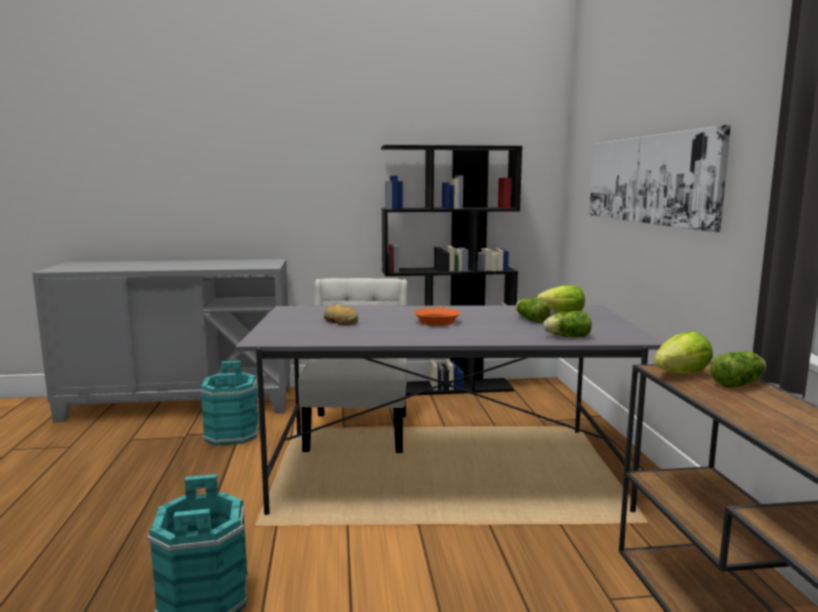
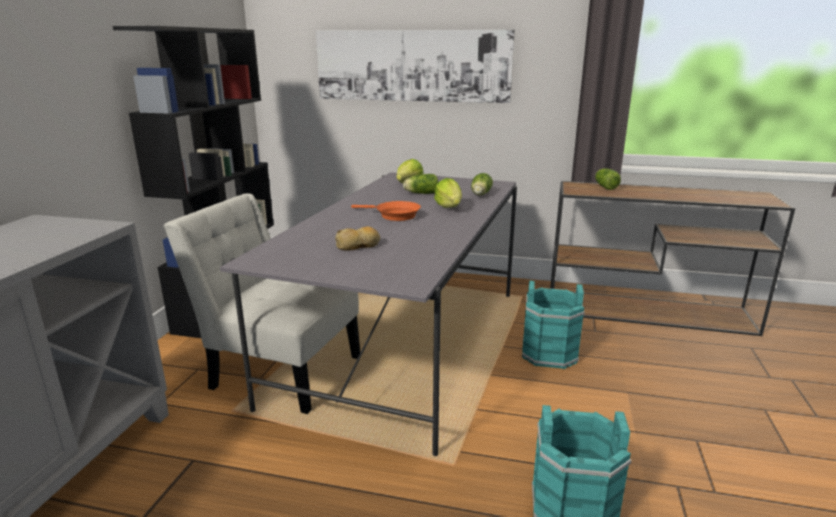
camera: 70 degrees left, 10 degrees up
(232, 434) = (194, 468): turquoise bucket -> turquoise bucket (549, 353)
(682, 374) = (585, 191): lettuce -> lettuce (449, 207)

